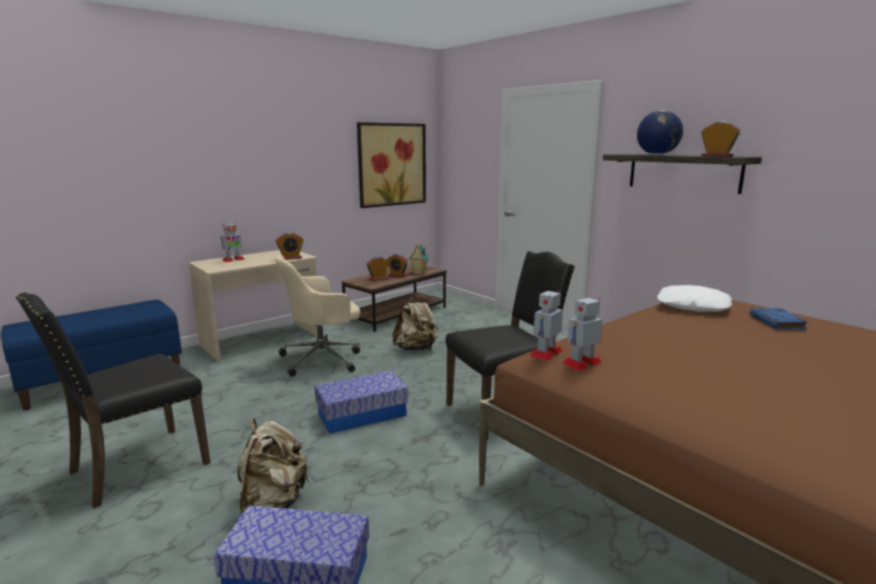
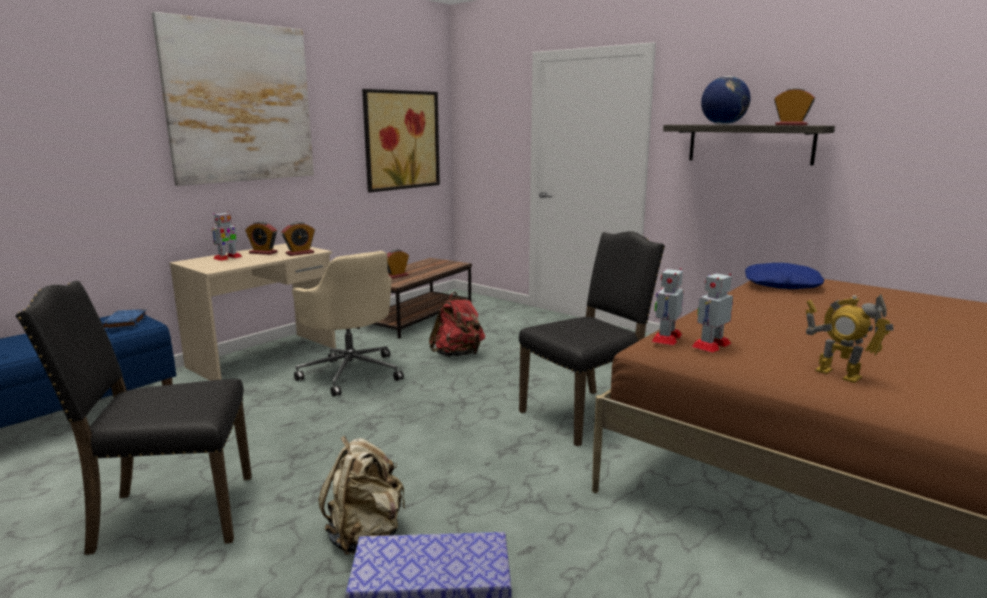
camera: 10 degrees left, 0 degrees up
(136, 467) = (170, 515): black chair -> black chair turned 45 degrees clockwise
(250, 135) = (240, 103): none -> picture
(323, 359) = (351, 373): beige office chair -> beige office chair turned 90 degrees counterclockwise
(362, 414) = (427, 430): storage box -> none
(397, 276) = (417, 271): alarm clock -> alarm clock (263, 253)
(416, 349) = (458, 355): beige backpack -> red backpack
(418, 273) = (441, 267): toy house -> none
(686, 402) = (838, 374): none -> toy robot
(692, 306) = (781, 285): white pillow -> blue pillow
(777, 322) = (873, 296): blue book -> blue book (125, 323)

